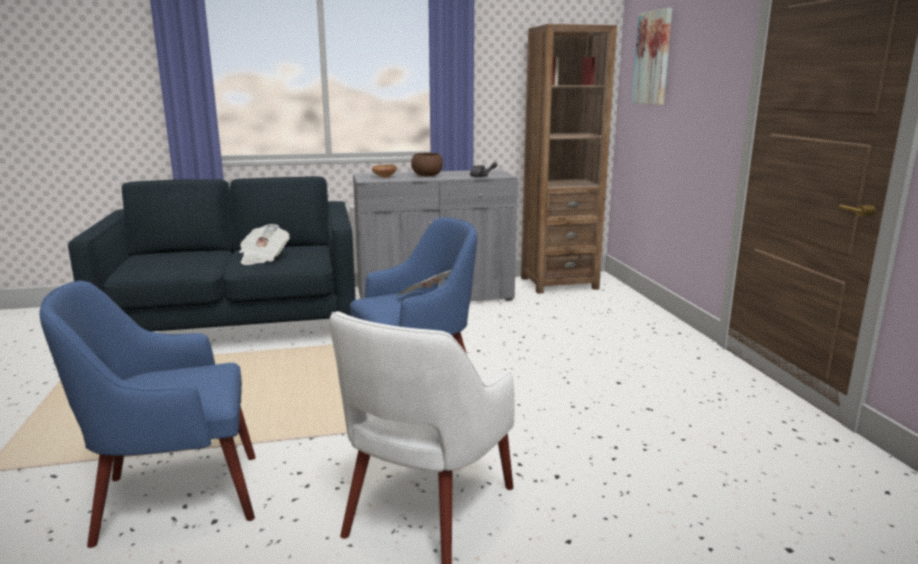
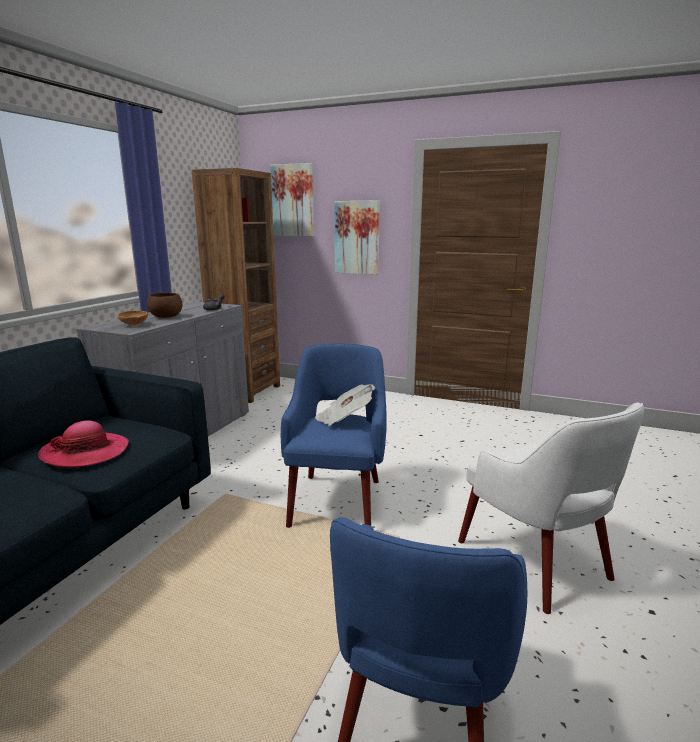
camera: 55 degrees left, 0 degrees up
(263, 258) = (85, 452): newspaper -> hat
(698, 108) = (357, 237): none -> picture

